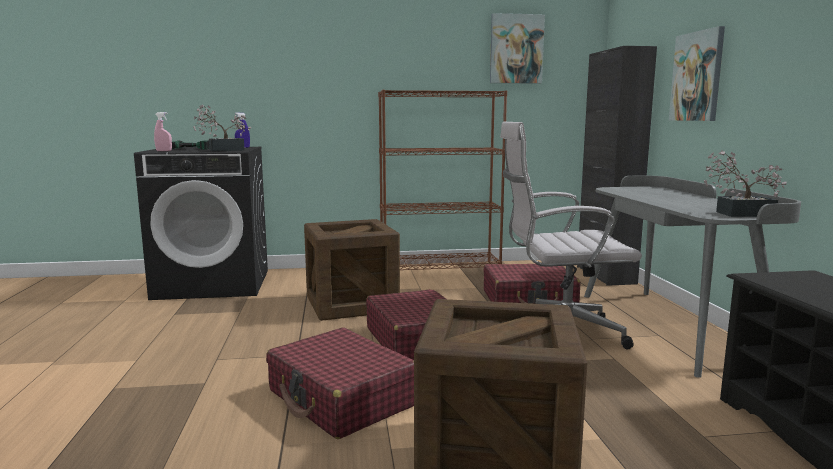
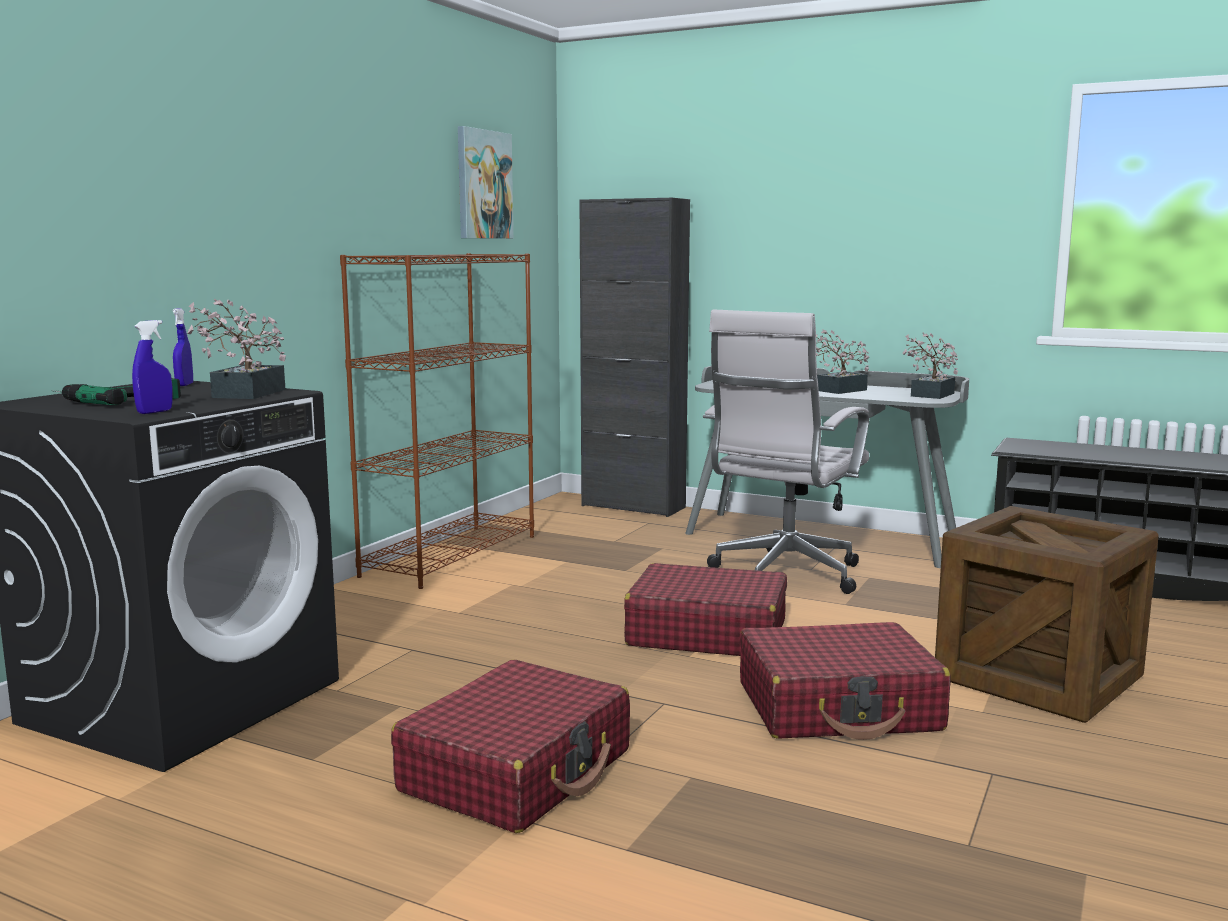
camera: 55 degrees left, 0 degrees up
(164, 151) = (155, 412): pink spray bottle -> blue spray bottle
(351, 304) = (508, 632): crate -> none
(529, 300) = (658, 555): red suitcase -> red suitcase (518, 771)
(679, 201) = (837, 391): none -> potted plant
(697, 76) = (772, 243): picture -> none

